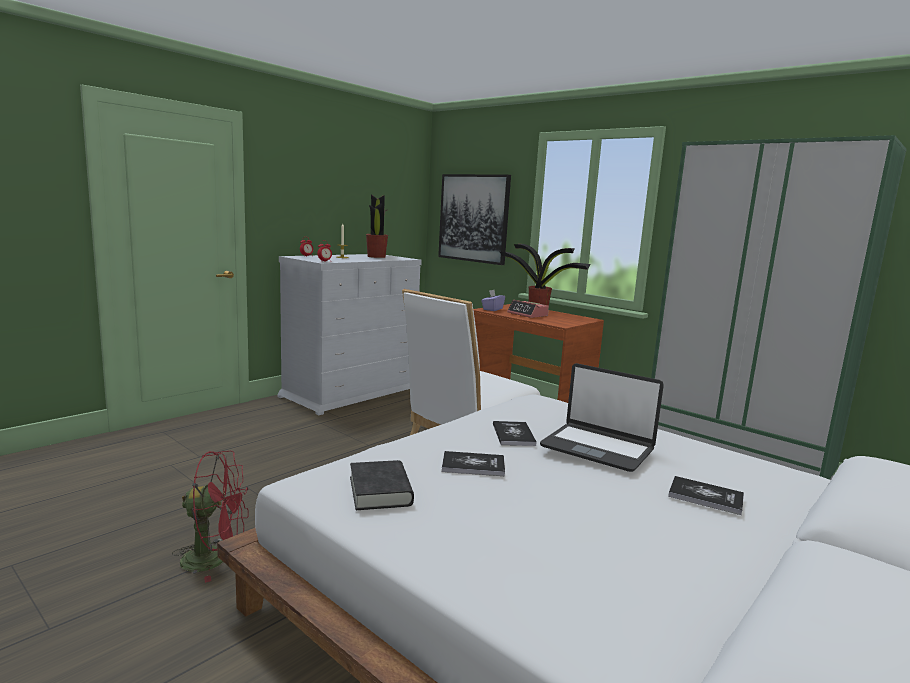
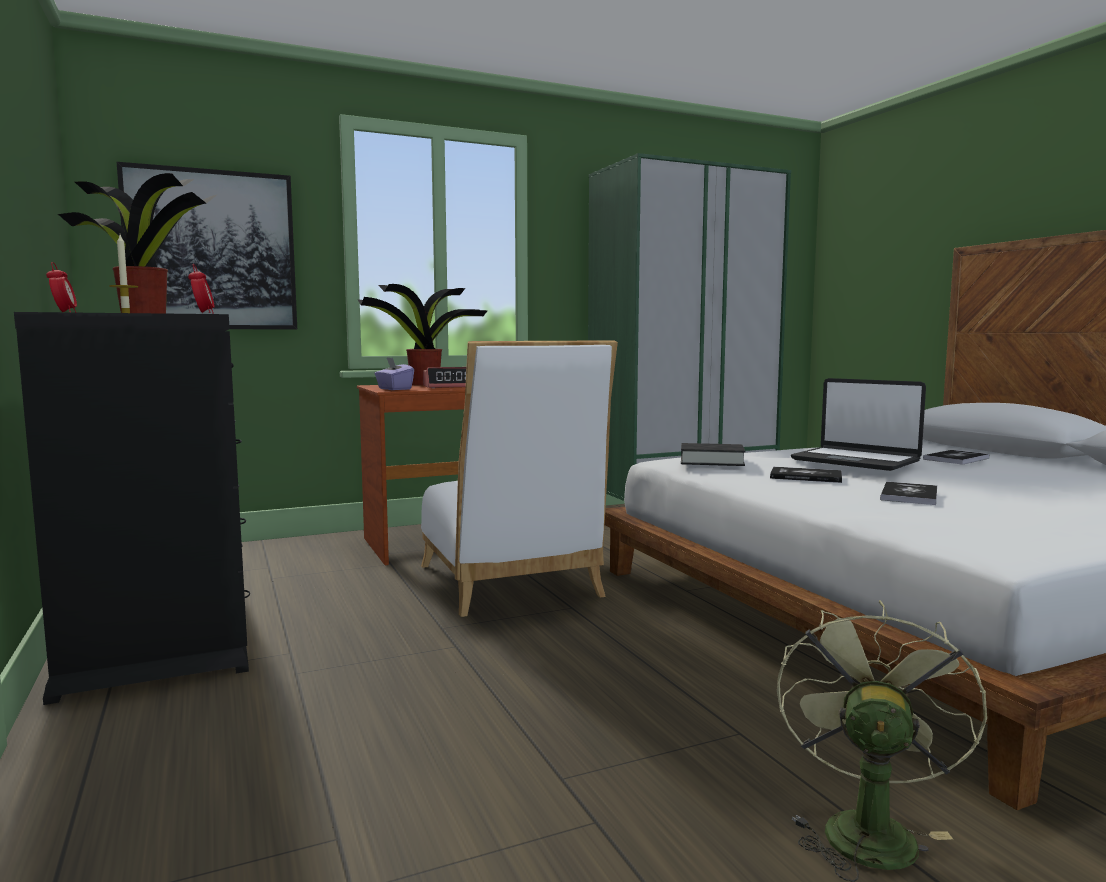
camera: 65 degrees left, 5 degrees down
(214, 559) = (865, 828): red fan -> green fan
(350, 392) = (161, 628): white dresser -> black dresser
(380, 491) = (1016, 526): black book -> black book (711, 461)
(597, 448) = (855, 460): laptop -> laptop turned 75 degrees clockwise

